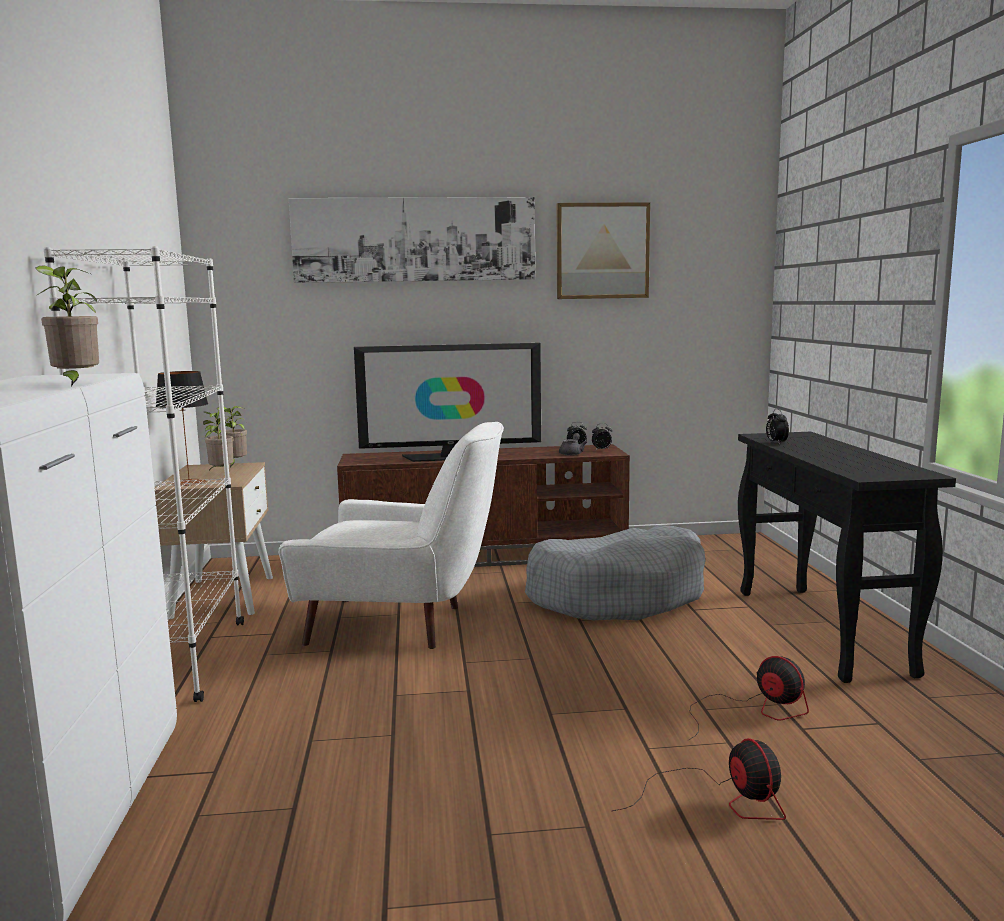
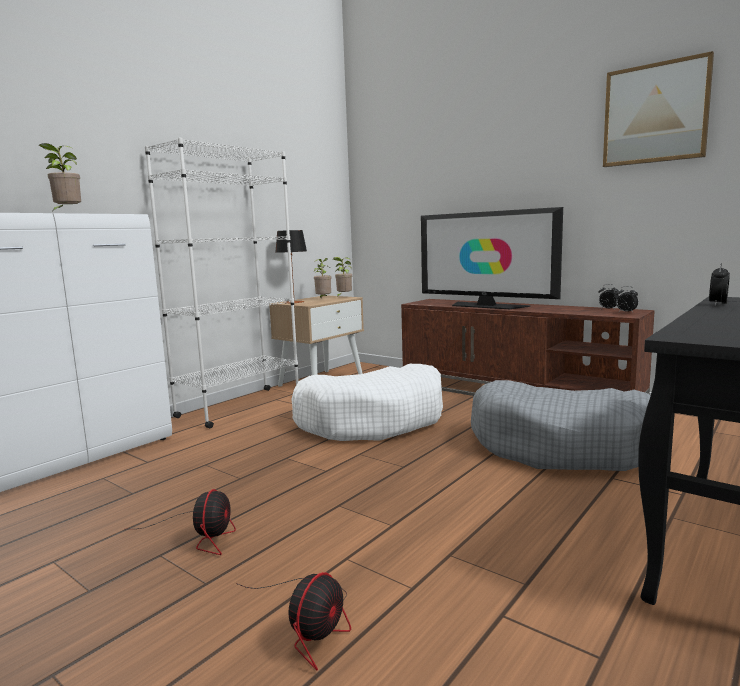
camera: 45 degrees right, 0 degrees up
(401, 624) = (372, 420): white armchair -> white dog bed
(414, 240) = (485, 128): picture -> none
(572, 453) = (589, 312): grey teapot -> none
(753, 711) = (486, 577): fan -> fan (203, 535)

